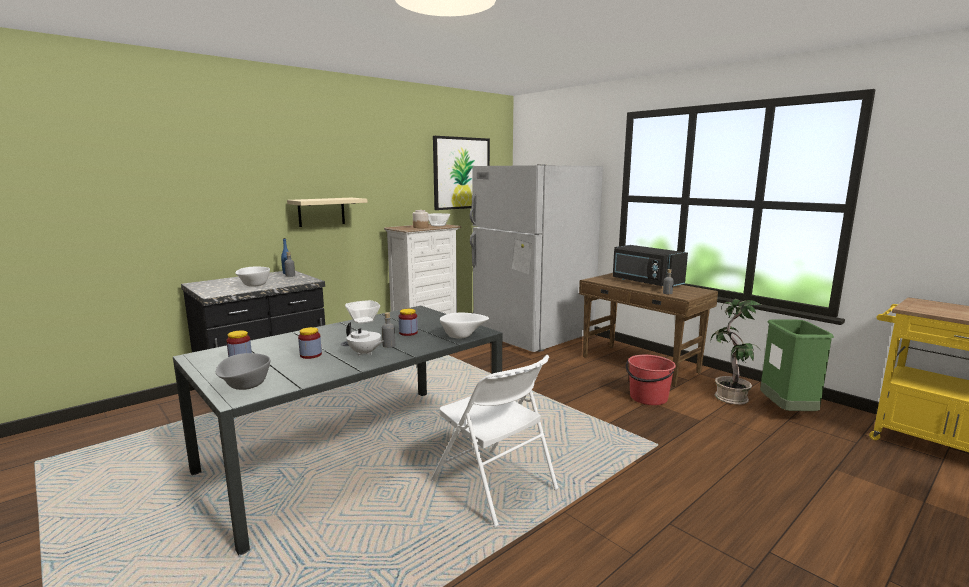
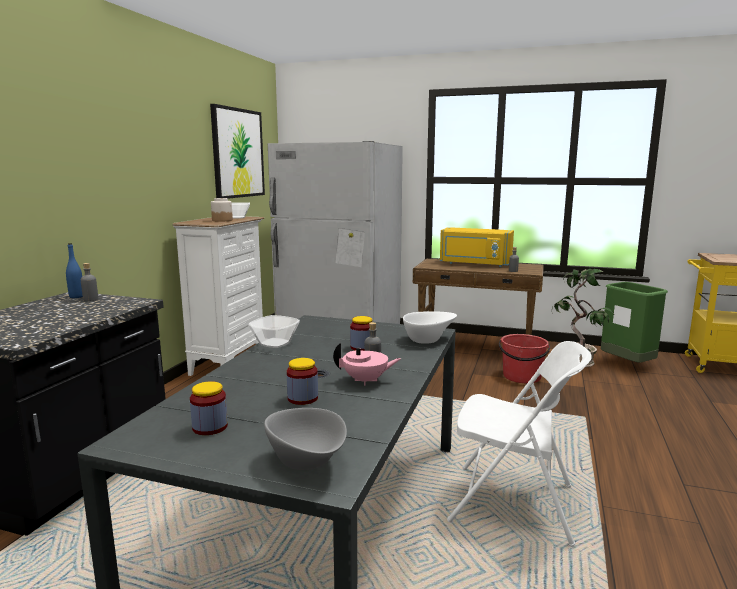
camera: 30 degrees left, 0 degrees up
(253, 286) = (63, 319): white bowl -> none
(321, 212) = (99, 203): beige shelf -> none
(365, 353) = (366, 381): white teapot -> pink teapot
(645, 282) = (474, 264): black microwave -> yellow microwave

